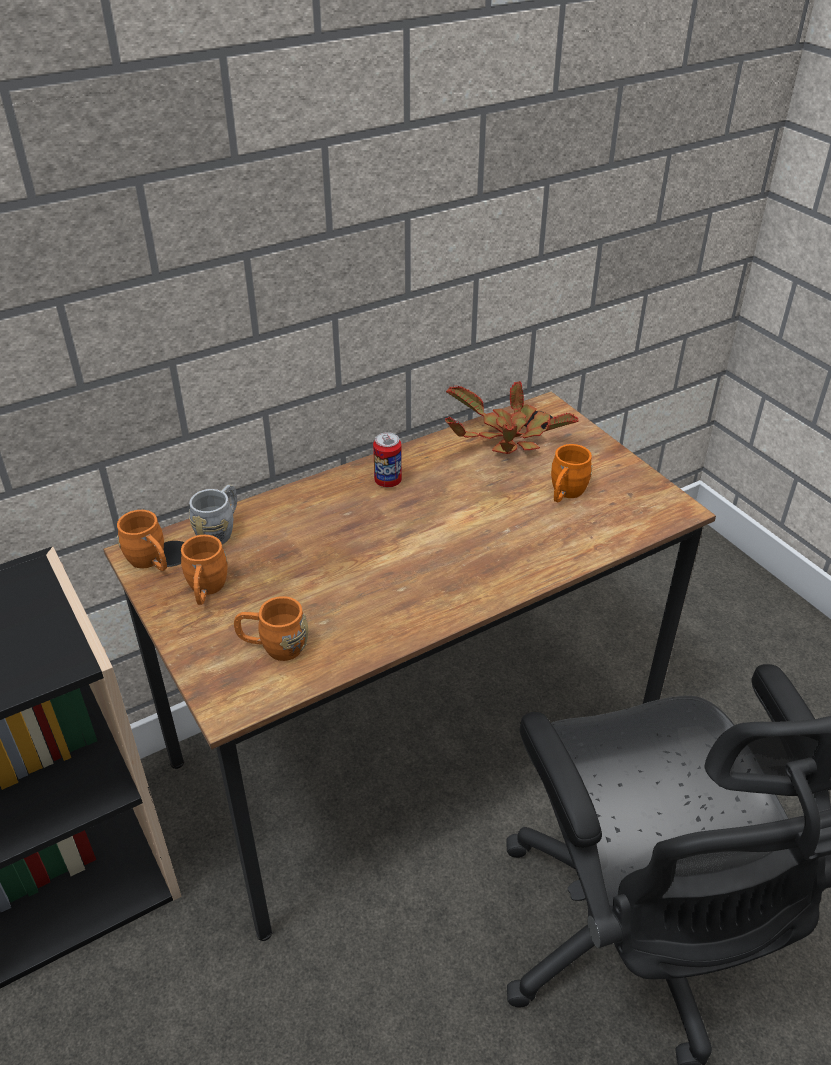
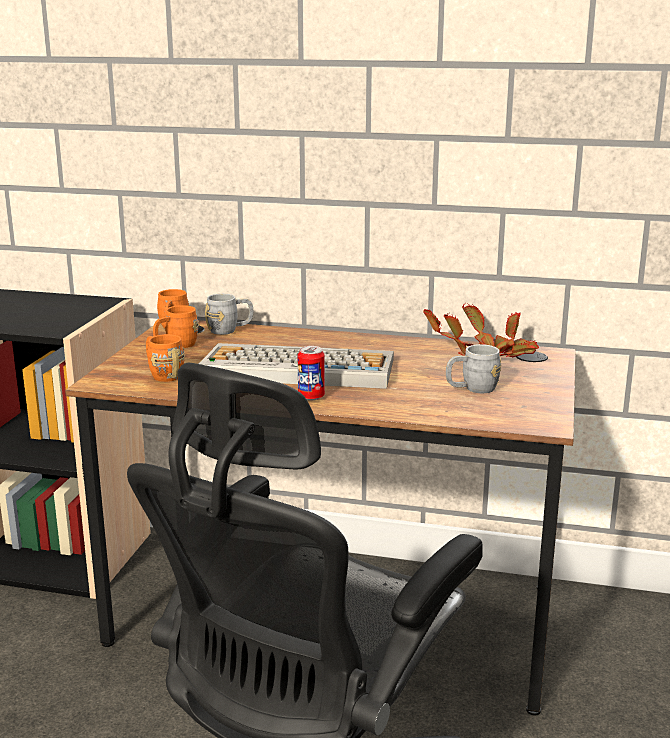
camera: 45 degrees right, 20 degrees down
(387, 555) = (296, 369): none -> keyboard
(388, 481) = (364, 345): can -> can (311, 397)
(565, 494) = (472, 389): orange mug -> grey mug

